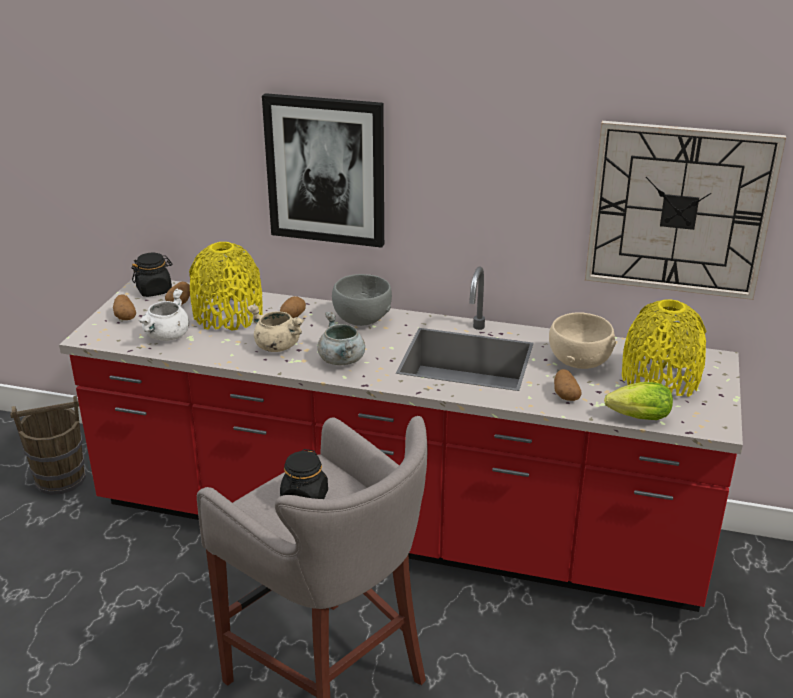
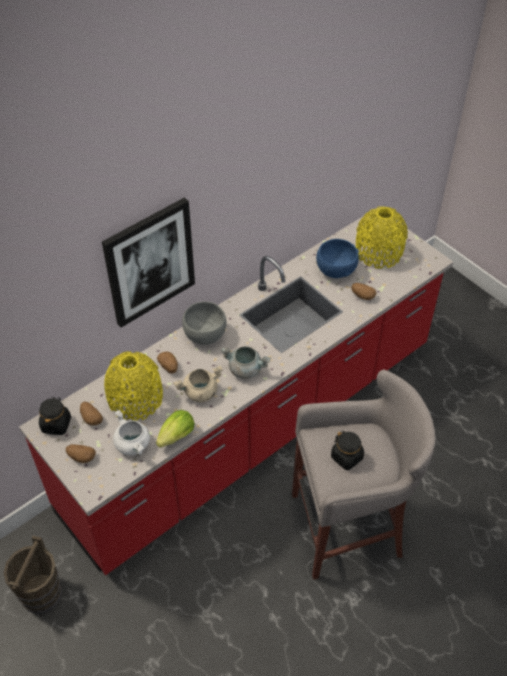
camera: 55 degrees left, 20 degrees up
(579, 361) = (335, 270): beige bowl -> blue bowl
(635, 418) = (403, 283): lettuce -> lettuce (174, 438)
(679, 210) = (347, 154): wall clock -> none

